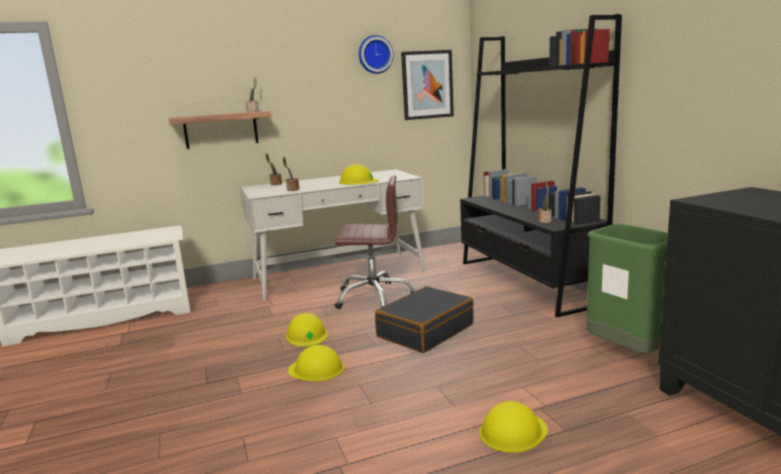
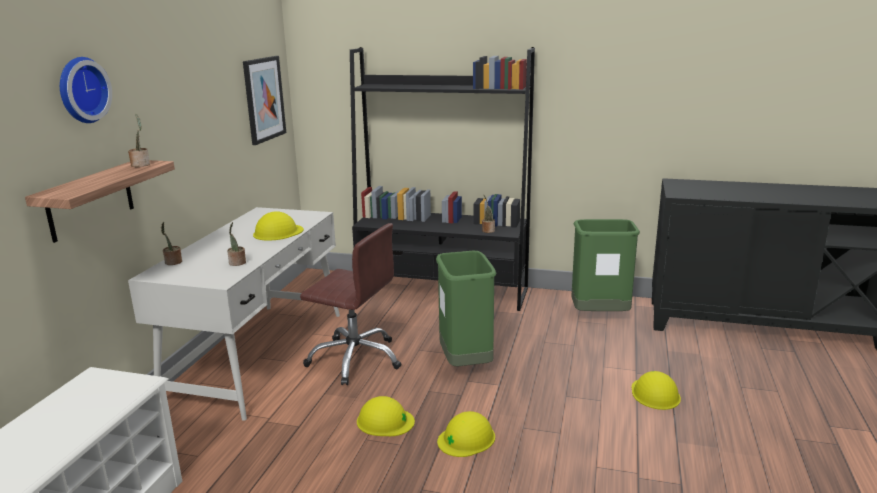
camera: 55 degrees left, 5 degrees up
(374, 297) = (355, 359): brown office chair -> brown office chair turned 75 degrees clockwise
(375, 54) = (223, 67): wall clock -> wall clock (80, 90)
(425, 330) = (466, 364): black suitcase -> green trash can

